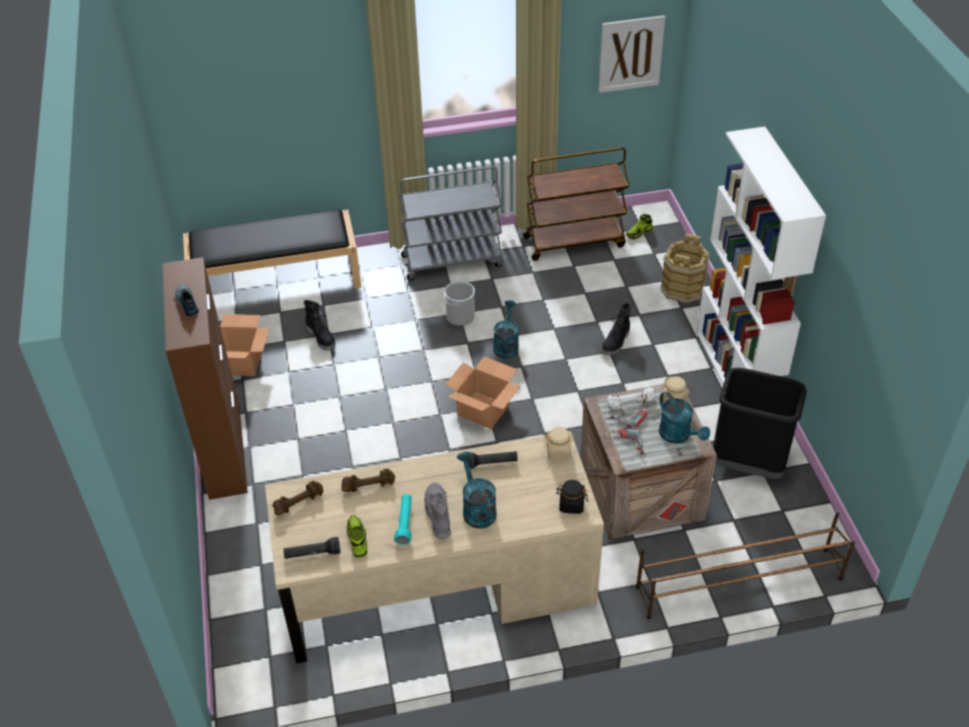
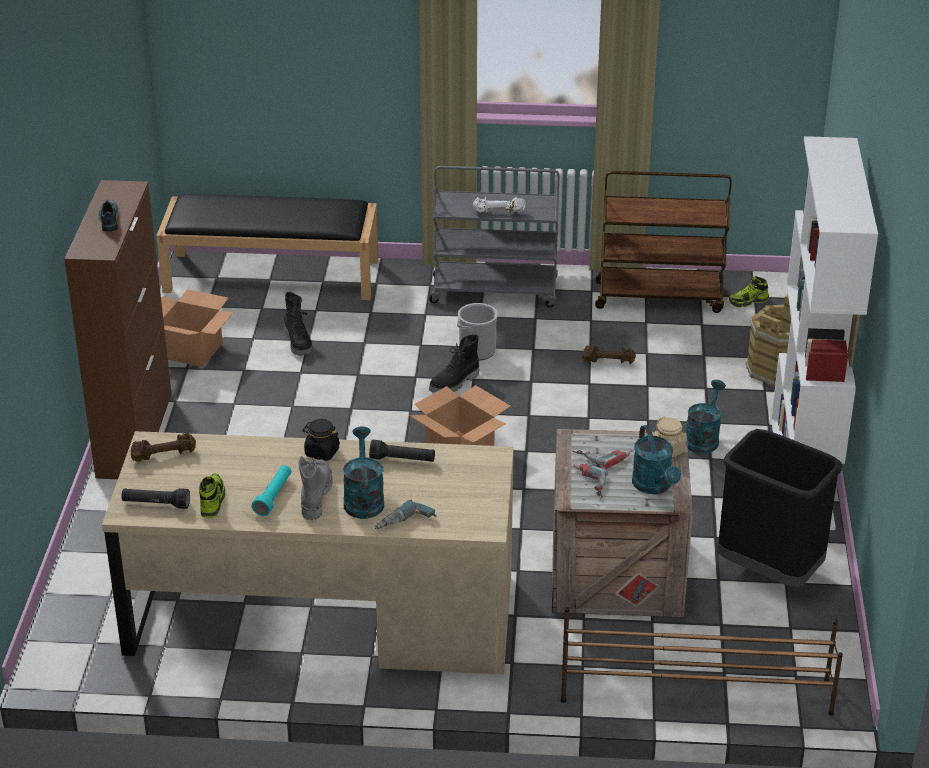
camera: 15 degrees right, 10 degrees down
(368, 486) = (250, 454): brown dumbbell -> brown dumbbell (608, 361)
(506, 345) = (520, 390): turquoise watering can -> turquoise watering can (703, 438)
(520, 526) = (405, 525): none -> power drill
(558, 451) = (488, 463): beige jar -> none
(571, 505) = (476, 517): black jar -> black jar (321, 452)
(616, 342) = (661, 412): black boot -> black boot (455, 383)
(630, 54) = (755, 58): picture -> none
(631, 403) = (612, 444): white dumbbell -> white dumbbell (499, 212)

